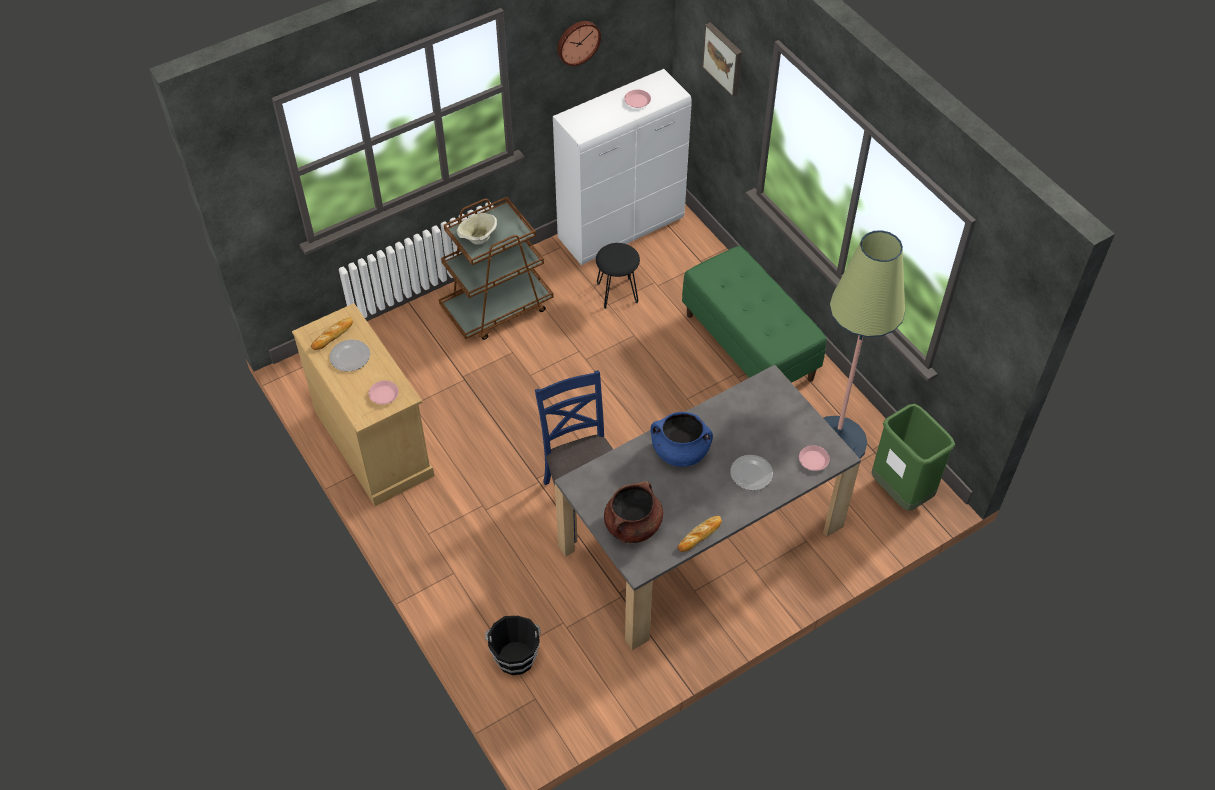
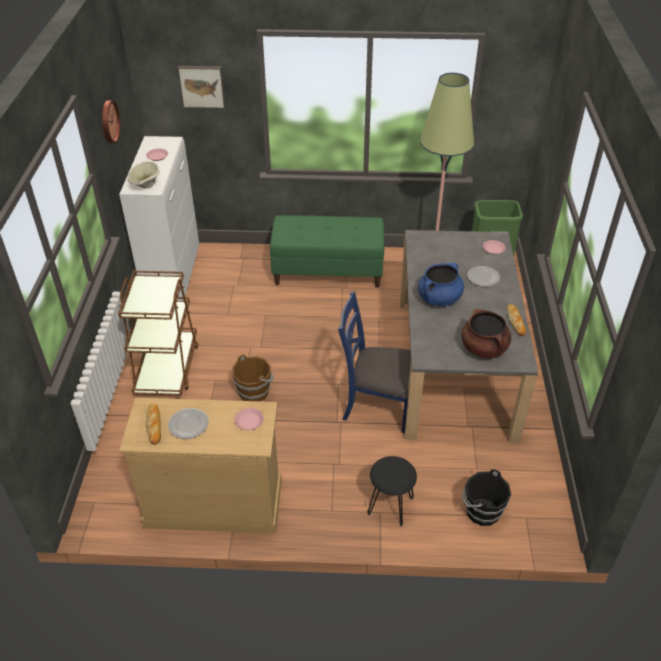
camera: 55 degrees left, 10 degrees down
(478, 238) = (150, 304): beige bowl -> beige bowl (145, 185)
(522, 391) = (254, 391): none -> brown bucket
(617, 292) = (222, 305): black stool -> black stool (390, 506)

